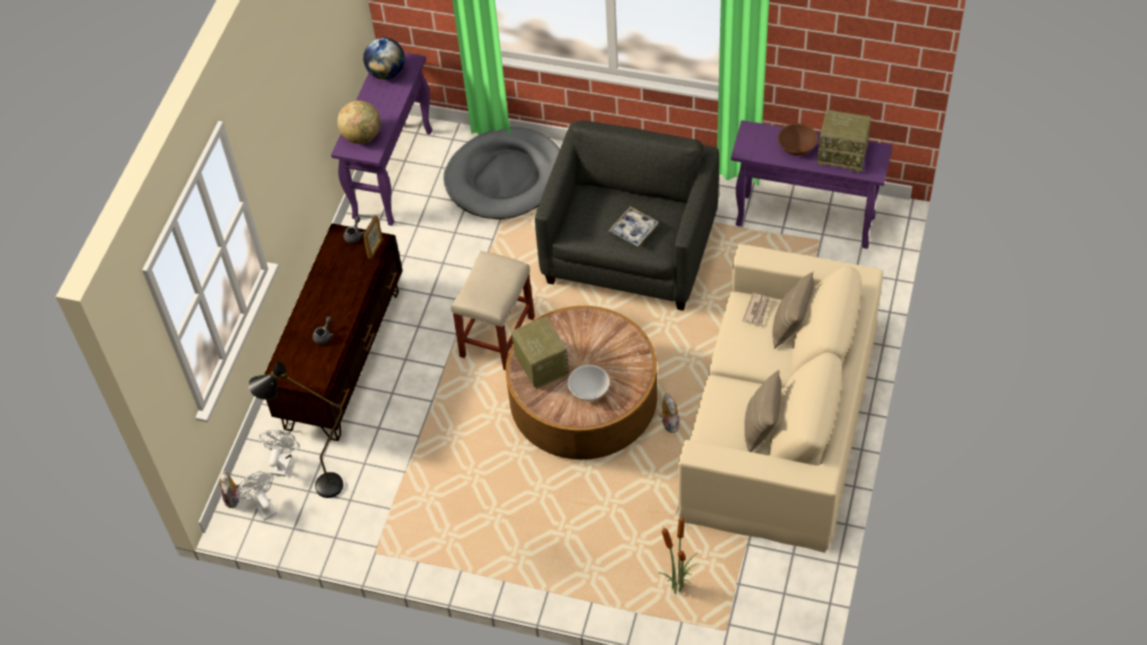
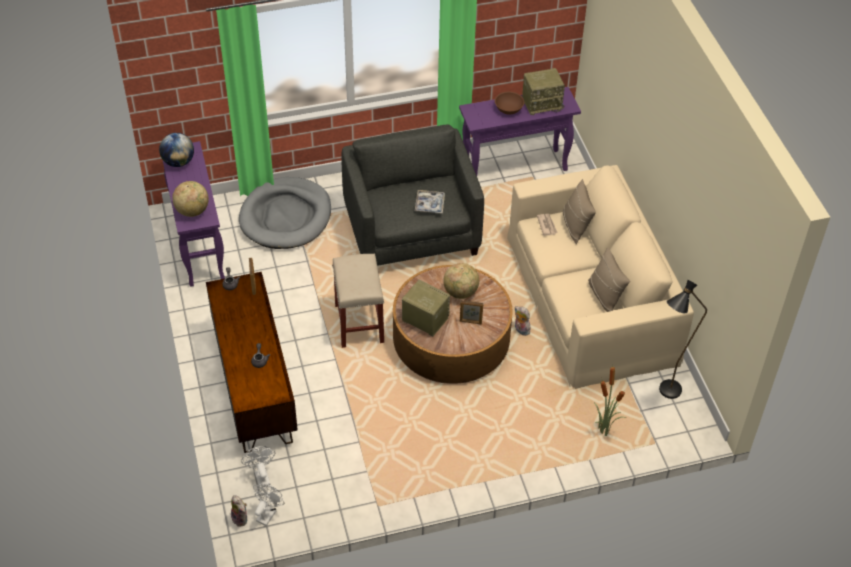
camera: 35 degrees left, 5 degrees down
(263, 506) = (268, 513): white fan -> white fan turned 90 degrees clockwise
(318, 488) = (302, 481): black floor lamp -> black floor lamp (665, 394)
(589, 390) = (470, 322): white bowl -> picture frame
(604, 350) = (461, 292): none -> globe

